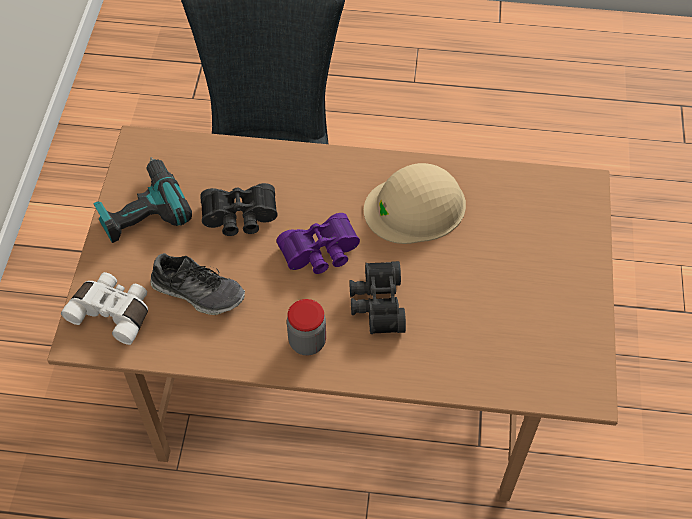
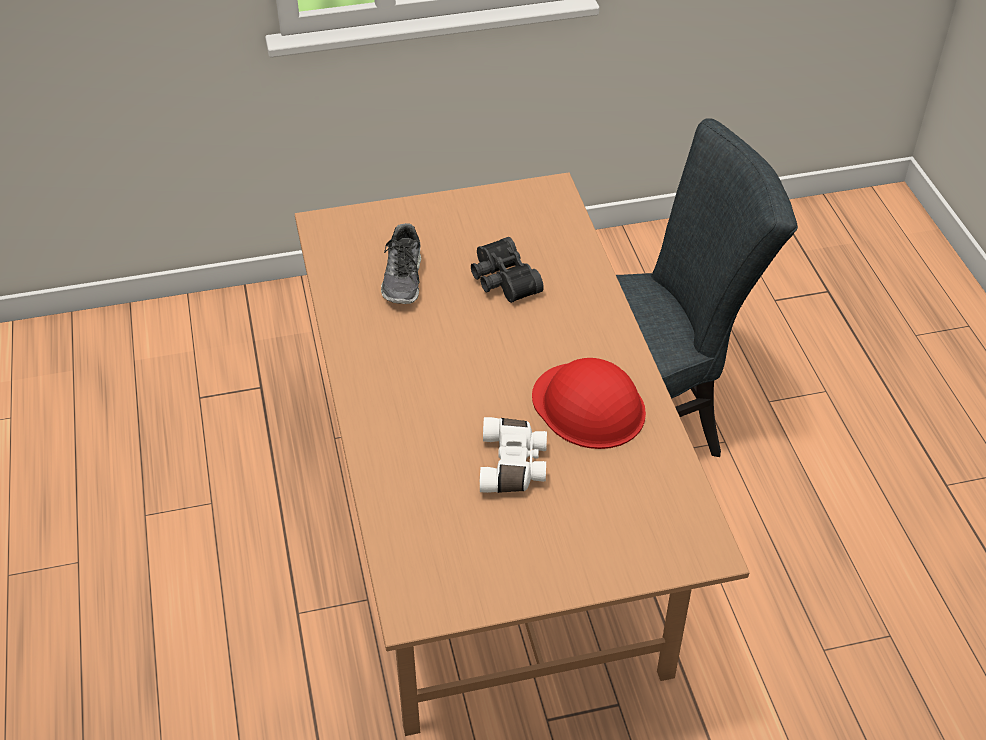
camera: 70 degrees right, 10 degrees down
(113, 312) = (358, 234): white binoculars -> white binoculars (514, 465)
(141, 209) = (477, 215): power drill -> none
(307, 342) = (381, 367): jar -> none
(321, 254) = (489, 349): purple binoculars -> none
(376, 303) = (448, 406): black binoculars -> none
(415, 207) = (589, 406): beige hard hat -> red hard hat

